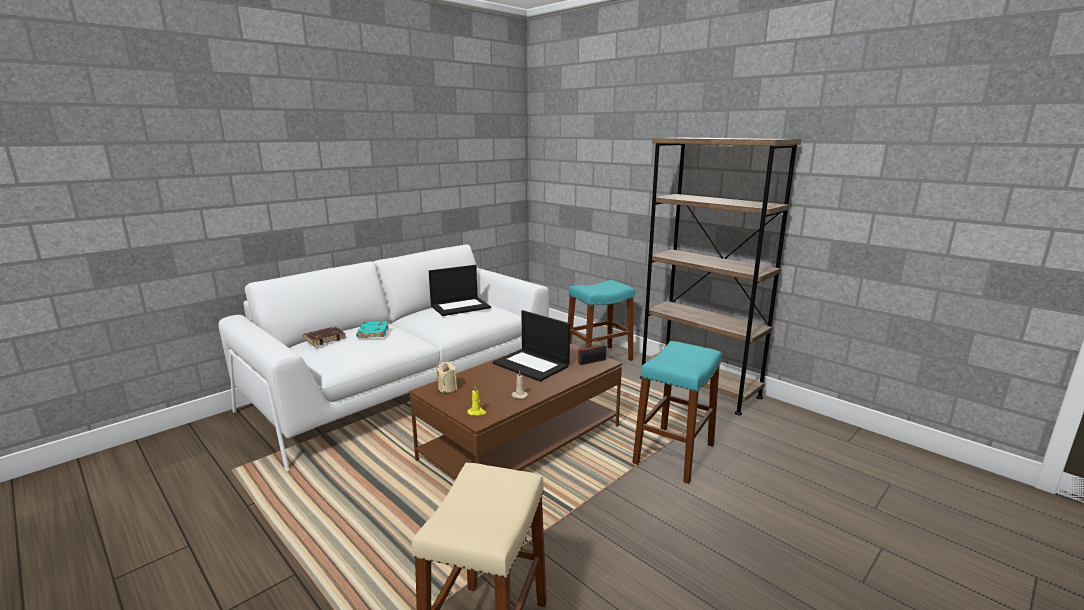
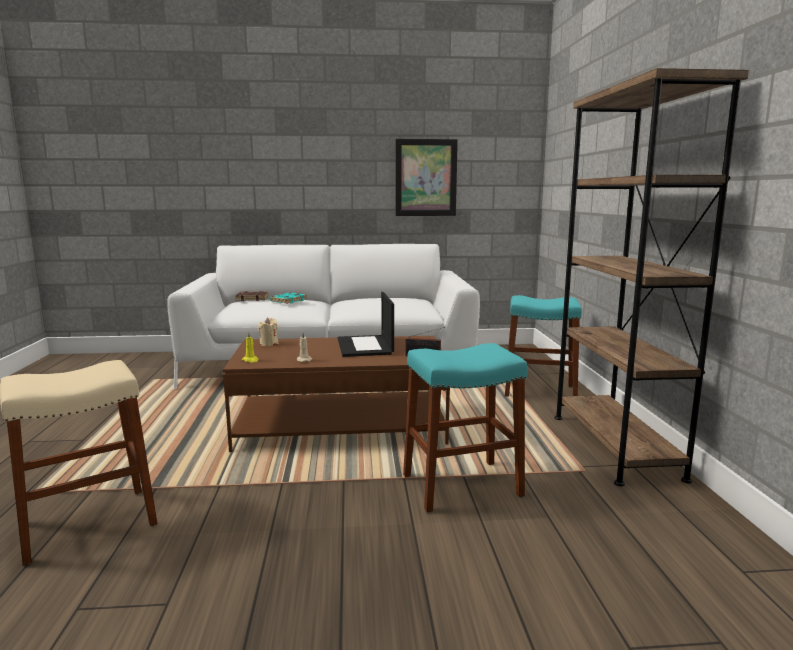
camera: 40 degrees right, 5 degrees down
(442, 180) = (426, 178): none -> picture
(460, 306) = (391, 298): laptop -> none

